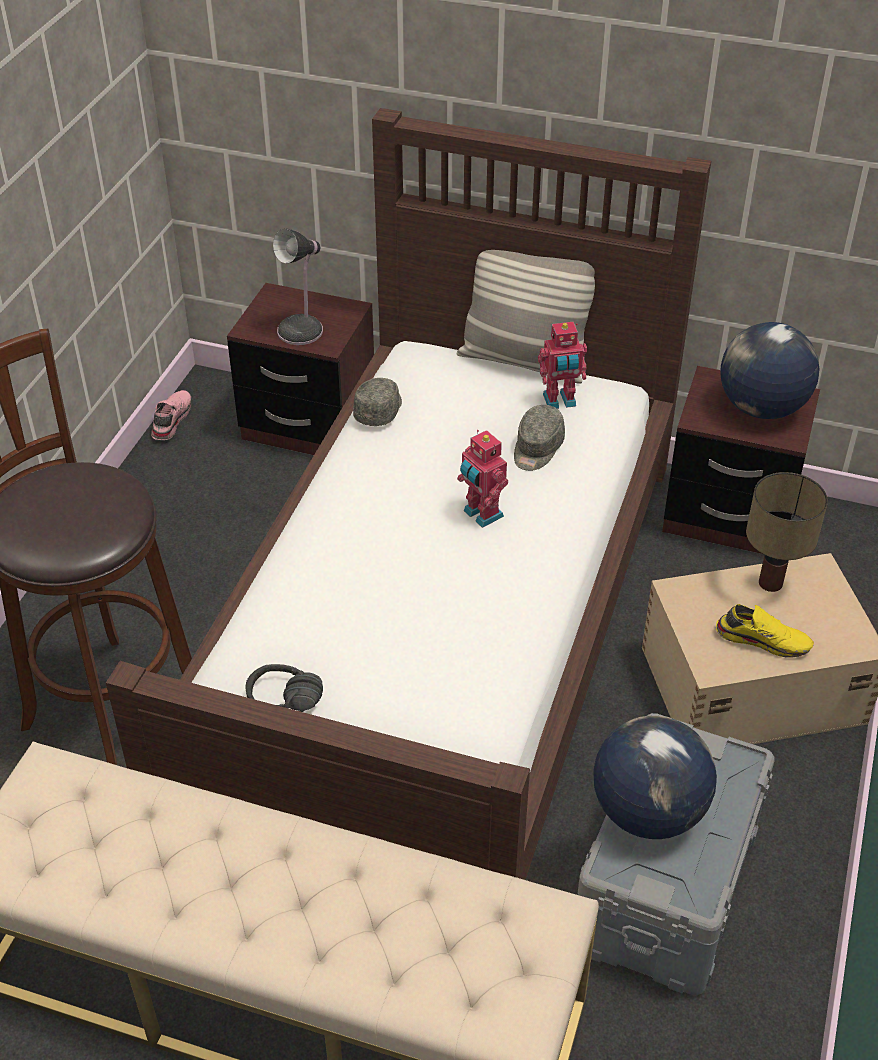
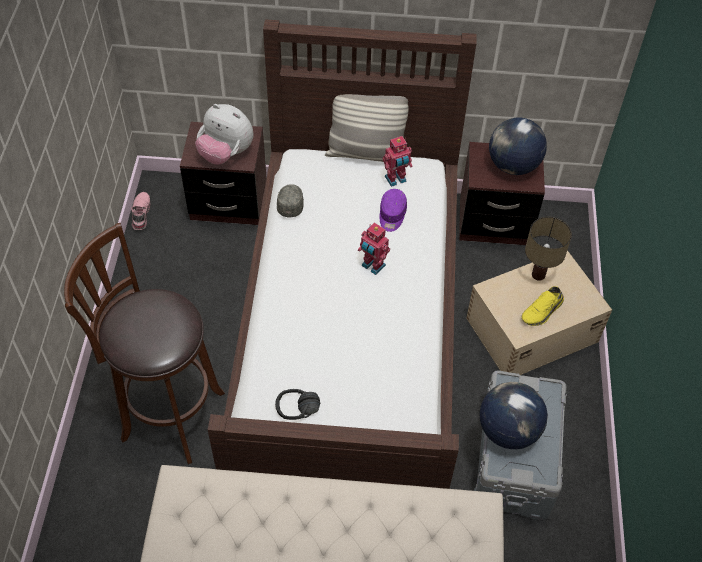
camera: 15 degrees left, 10 degrees up
(303, 330) = (226, 154): table lamp -> plush toy
(537, 449) = (392, 215): grey cap -> purple cap
(763, 639) = (542, 311): yellow shoe -> yellow shoe turned 135 degrees clockwise

